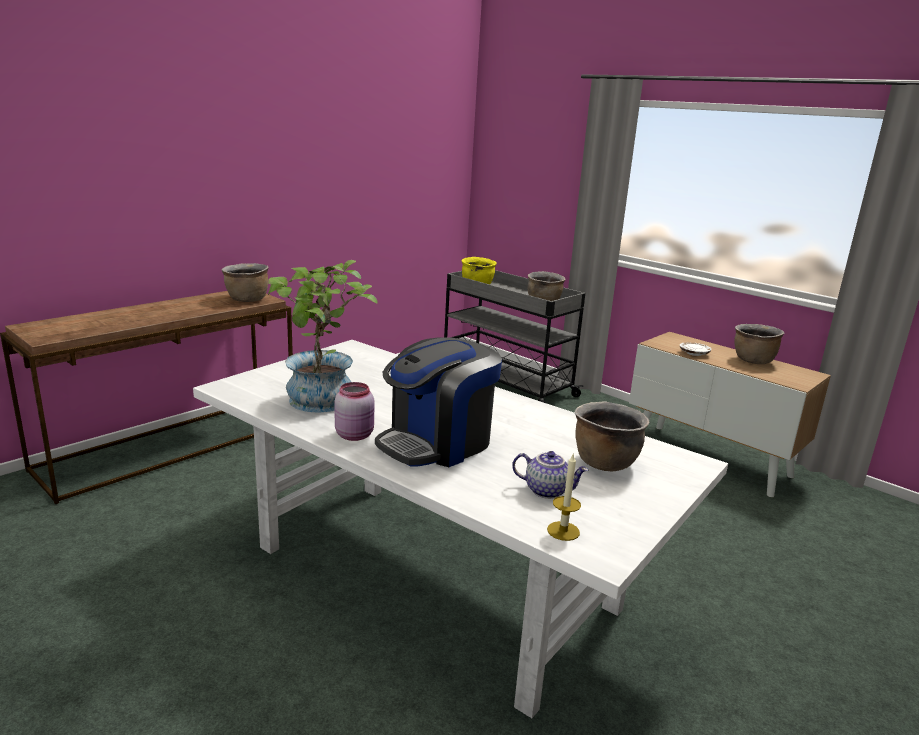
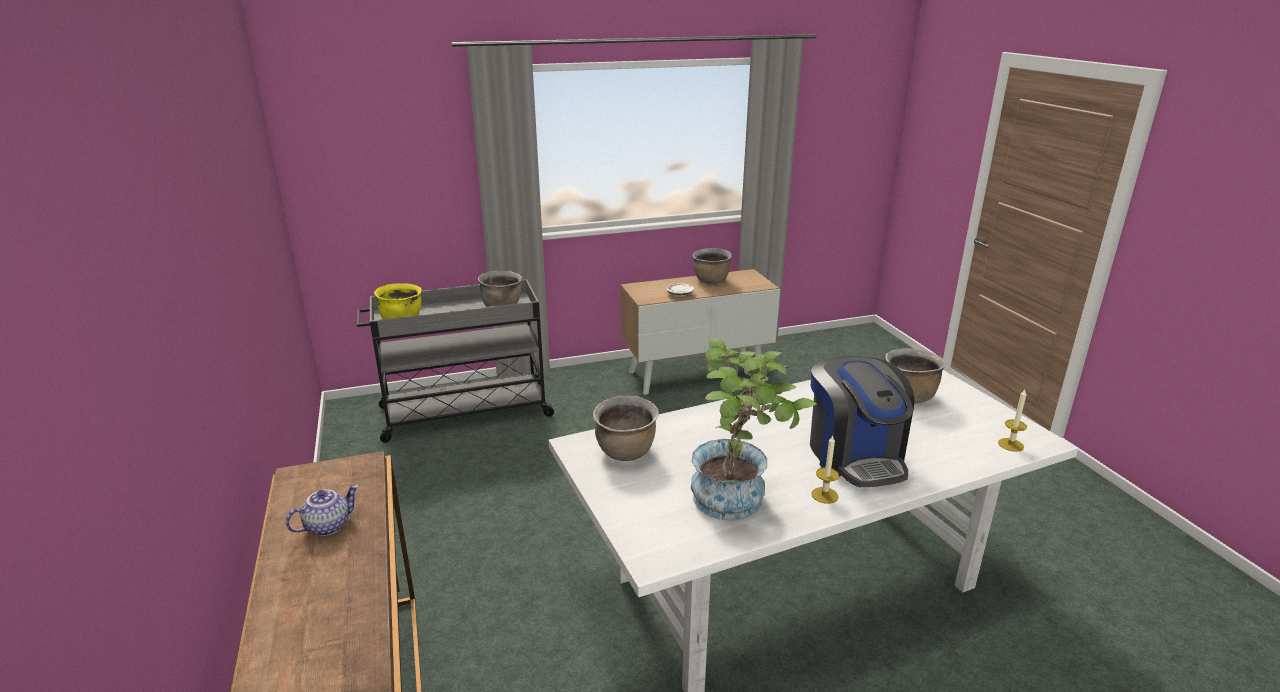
camera: 60 degrees left, 5 degrees up
(247, 300) = (347, 481): brown cooking pot -> brown cooking pot (626, 452)
(355, 435) = (824, 495): pink jar -> candle
(547, 490) = (950, 432): teapot -> teapot (328, 526)

